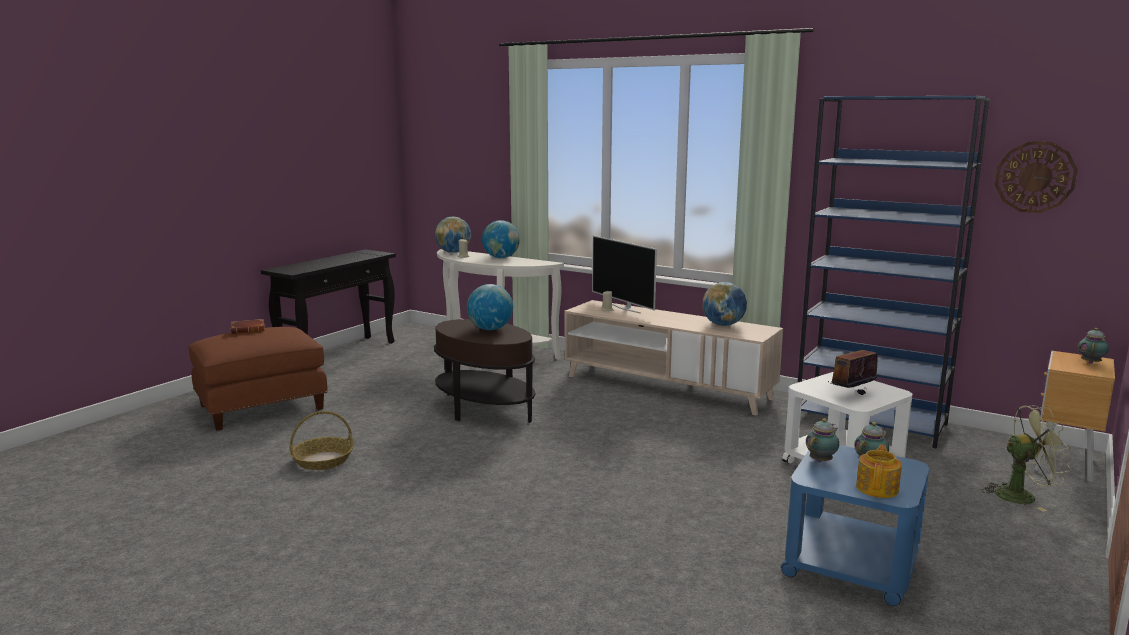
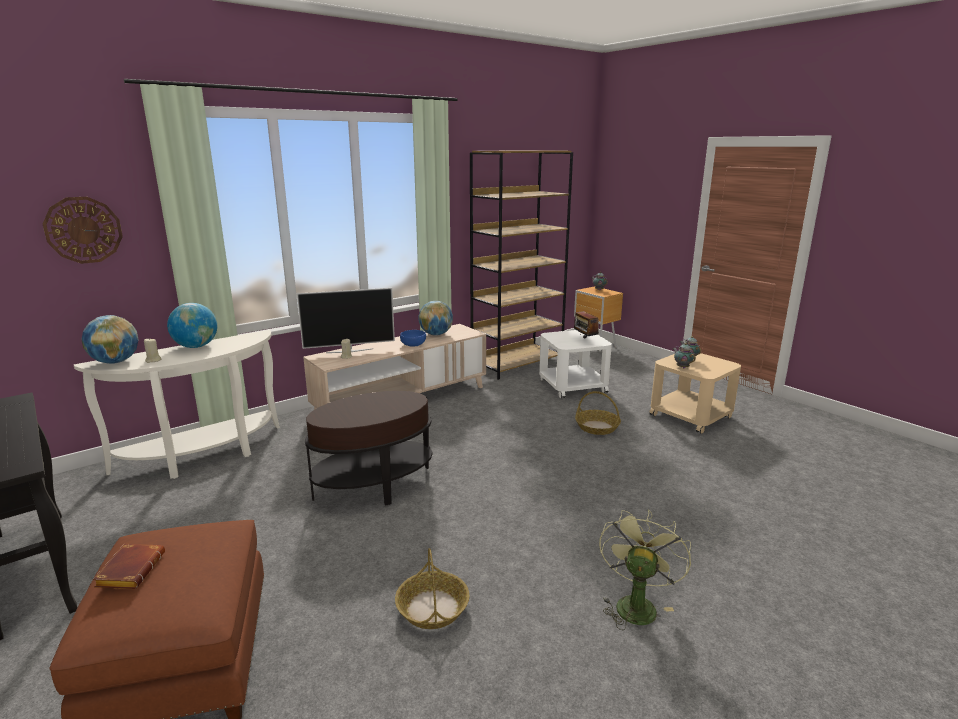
camera: 70 degrees left, 5 degrees up
(490, 329) = (368, 404): globe -> none
(675, 322) = (413, 344): none -> blue bowl
(717, 494) = (597, 427): none -> basket
(851, 565) = (690, 416): blue side table -> beige side table
(871, 422) = (517, 363): blue bookcase -> brown bookcase
(878, 488) = (719, 365): teapot -> none
(1022, 496) = (625, 362): green fan -> green fan (635, 604)
(1035, 177) = (556, 197): wall clock -> wall clock (83, 230)

